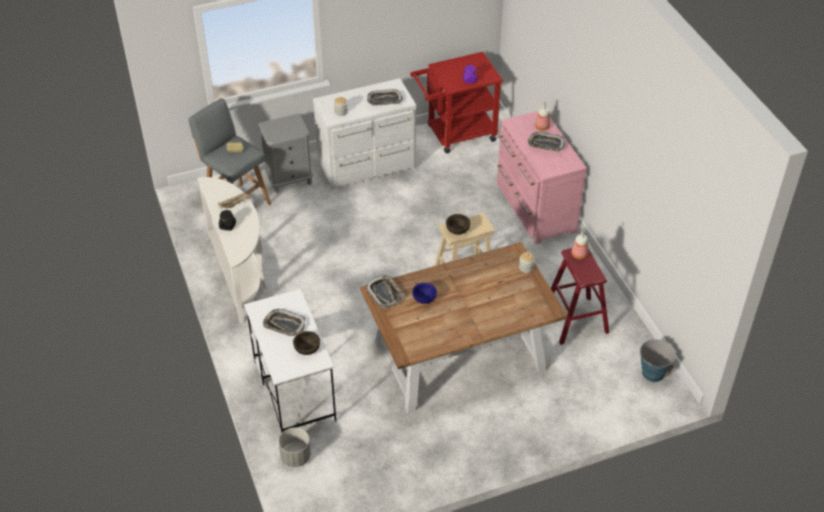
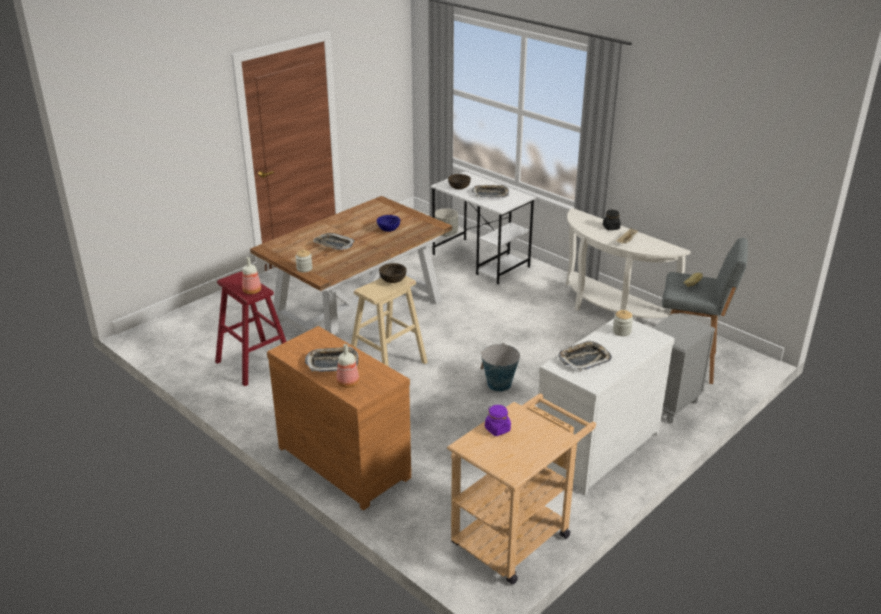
camera: 155 degrees right, 15 degrees down
(385, 293) = (426, 226): tray -> tray (334, 244)
(455, 134) = (517, 534): red cart -> beige cart
(534, 209) = (346, 460): pink dresser -> brown dresser
(653, 373) = (164, 343): bucket -> bucket (499, 384)

